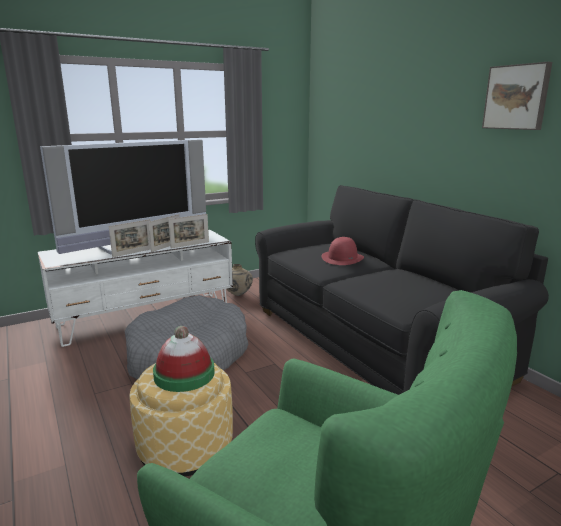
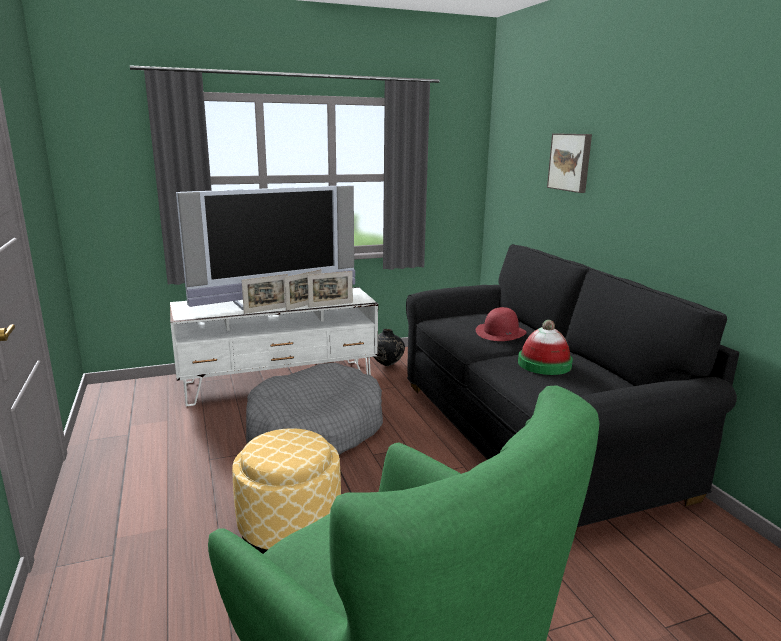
camera: 10 degrees right, 0 degrees up
(184, 374) = (290, 448): hat -> hat (544, 364)
(237, 295) = (386, 365): beige vase -> black vase
(517, 97) = (713, 153): picture -> picture (571, 162)

